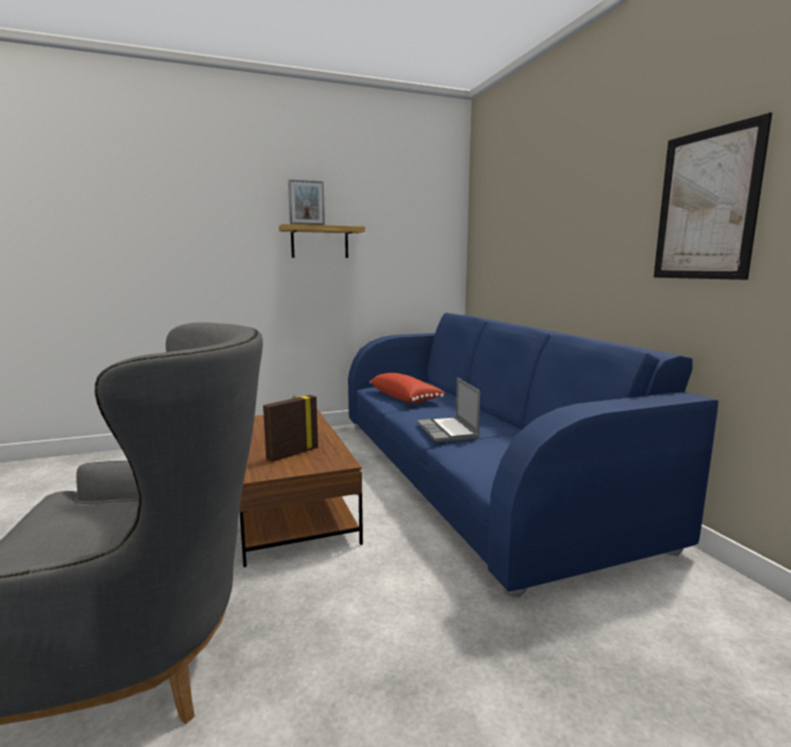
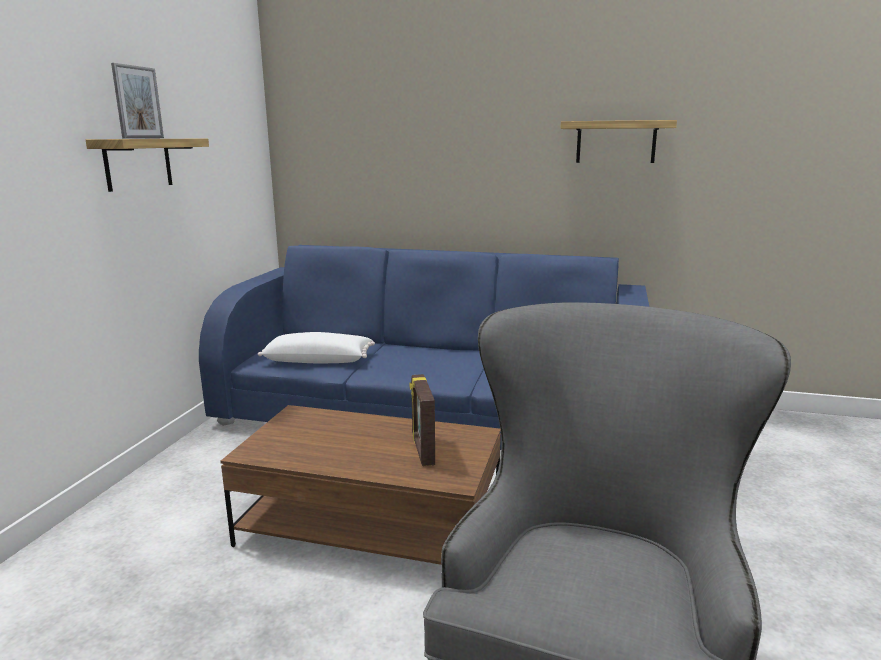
camera: 55 degrees left, 5 degrees up
(405, 398) = (319, 360): red pillow -> white pillow
(448, 431) = (455, 373): laptop -> none
(706, 205) = (616, 142): picture -> shelf

